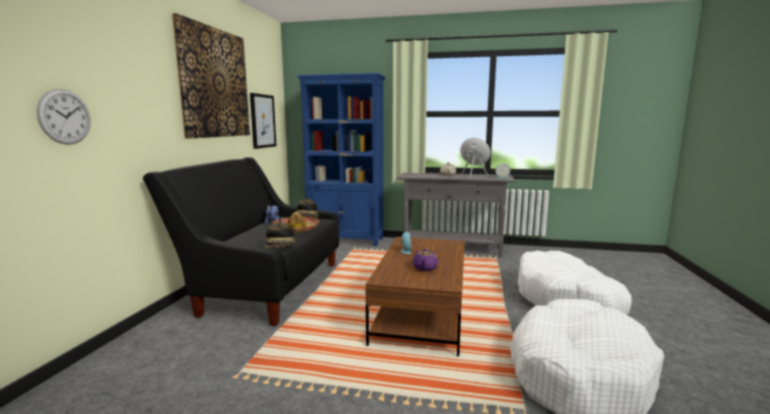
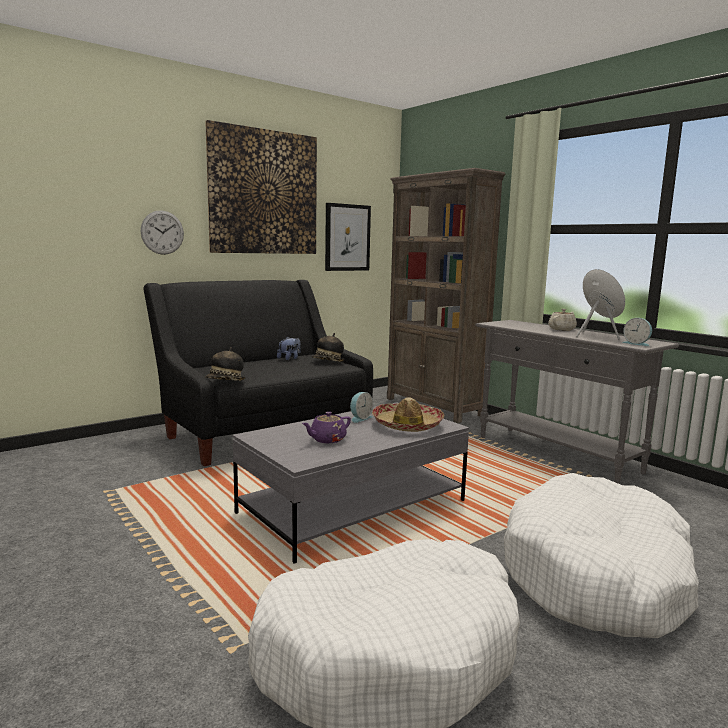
camera: 40 degrees right, 0 degrees up
(65, 117) = (66, 226): wall clock -> wall clock (162, 232)
(296, 229) = (290, 368): hat -> hat (407, 425)
(346, 240) = (434, 407): blue bookcase -> brown bookcase
(421, 312) = (353, 507): brown coffee table -> grey coffee table

